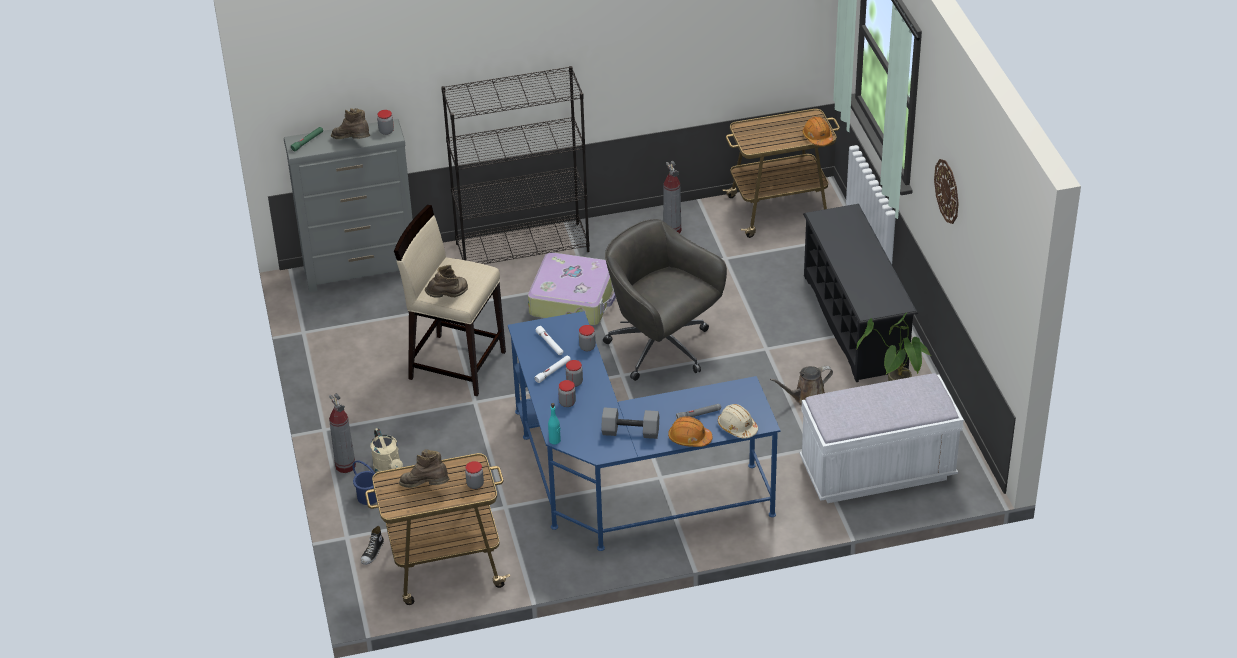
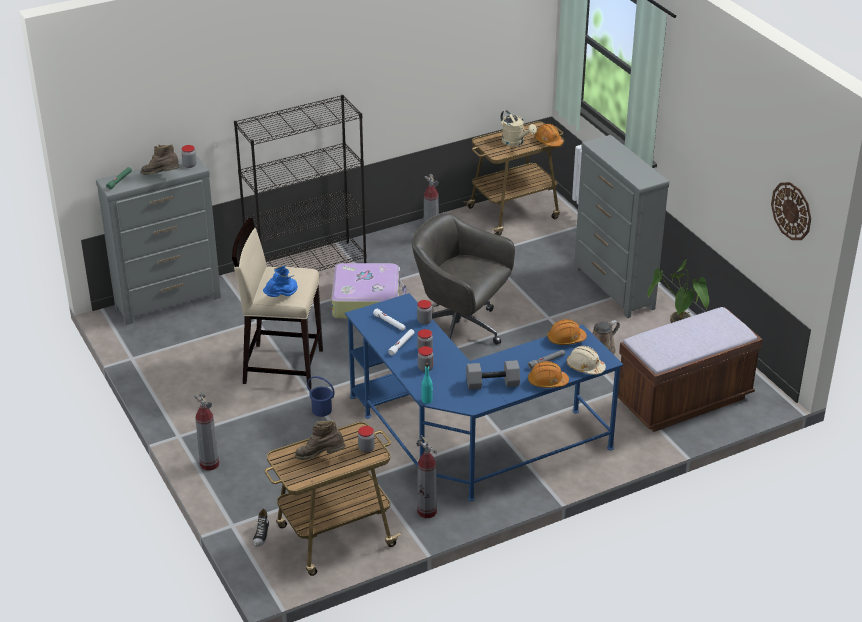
camera: 15 degrees left, 5 degrees down
(368, 497) = (240, 487): blue bucket -> blue bucket (321, 410)
(389, 469) = (251, 461): beige watering can -> beige watering can (515, 142)
(448, 296) = (282, 296): brown boot -> blue boot
(549, 555) = (427, 511): none -> fire extinguisher
(730, 391) = (566, 339): none -> orange hard hat
(855, 323) = (614, 288): black shoe rack -> grey dresser
(877, 471) = (684, 400): white bench -> brown bench
(947, 191) = (709, 149): wall clock -> wall clock (792, 211)

